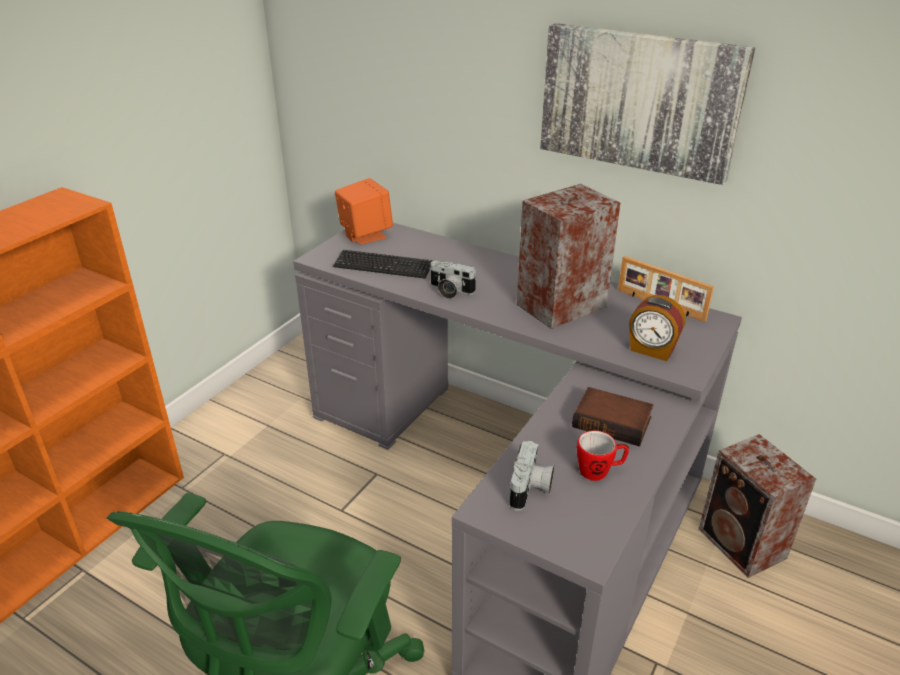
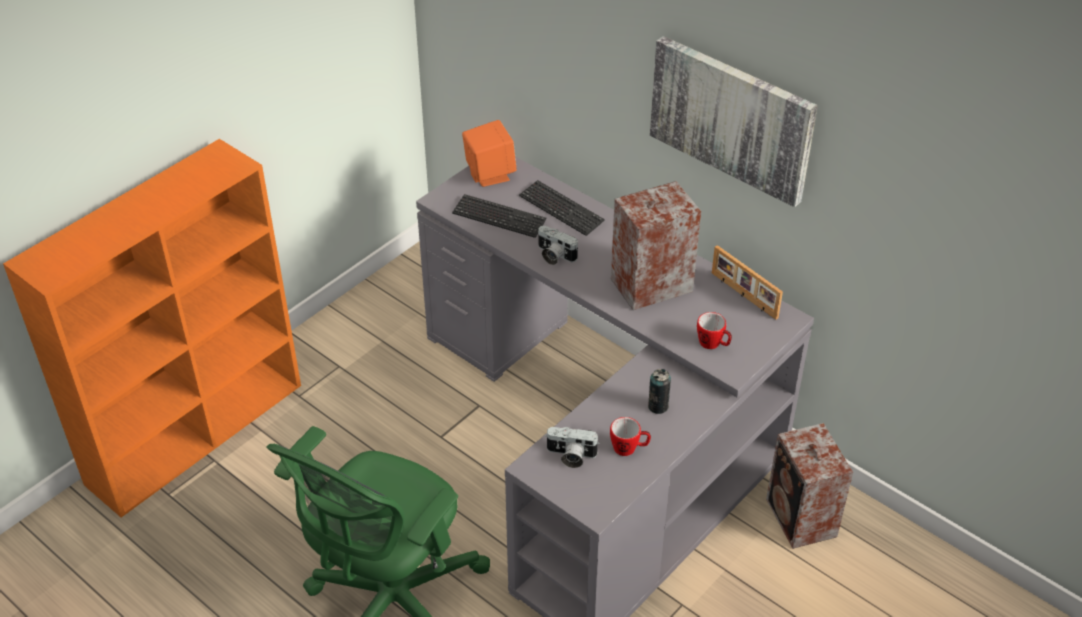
camera: 10 degrees right, 10 degrees up
(445, 255) = (561, 209): none -> keyboard
(531, 489) = (570, 456): camera -> camera turned 75 degrees clockwise
(613, 421) = (658, 406): book -> can
(652, 350) = (713, 344): alarm clock -> mug

